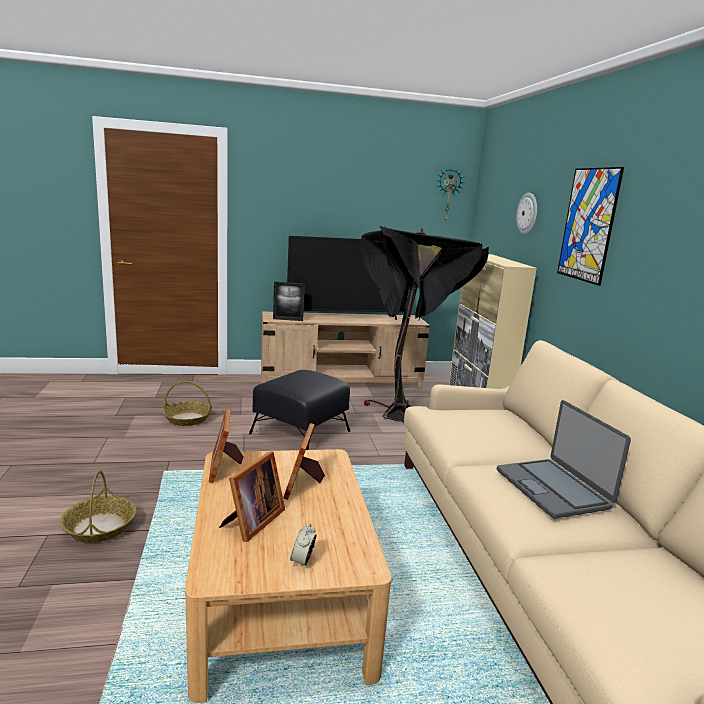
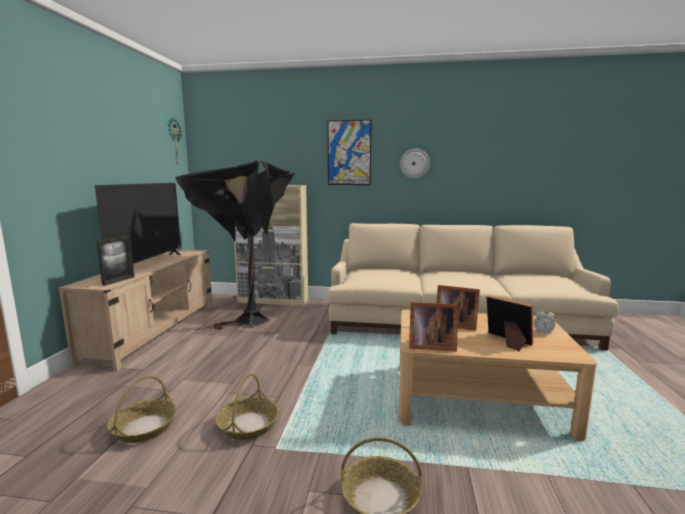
camera: 70 degrees left, 5 degrees down
(196, 454) = (248, 425): none -> basket
(301, 432) = (246, 363): black ottoman -> none
(527, 213) = (278, 151): wall clock -> wall clock (414, 163)
(553, 488) = (459, 276): laptop -> none

